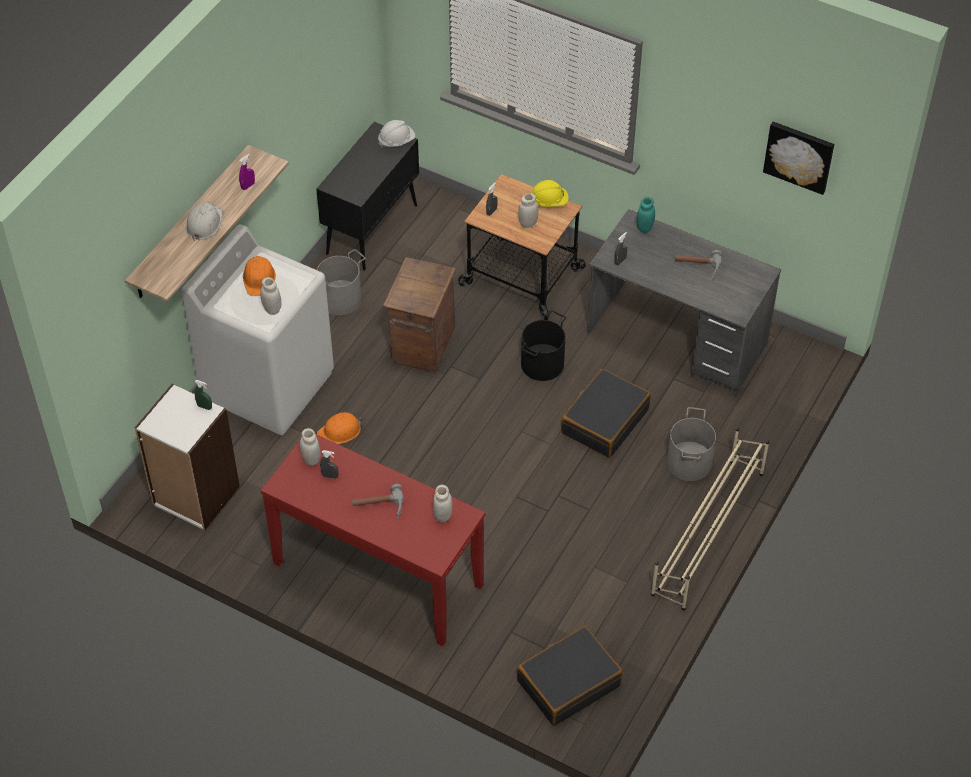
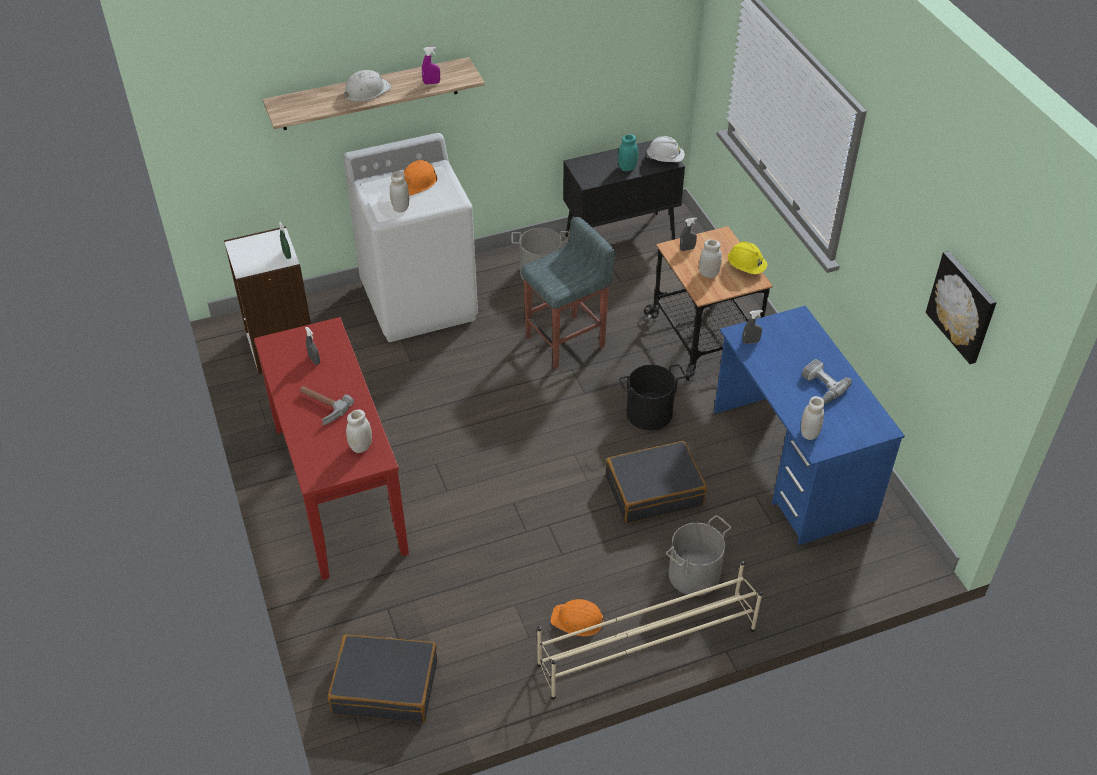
camera: 40 degrees right, 5 degrees down
(311, 459) = (316, 339): white jar -> white jar (809, 433)
(340, 431) = (432, 365): orange hard hat -> orange hard hat (578, 620)
(422, 345) = (566, 341): crate -> grey stool
(644, 228) = (804, 328): turquoise jar -> turquoise jar (627, 168)
(677, 339) = (791, 464): grey desk -> blue desk
(697, 267) = (820, 387): hammer -> power drill

